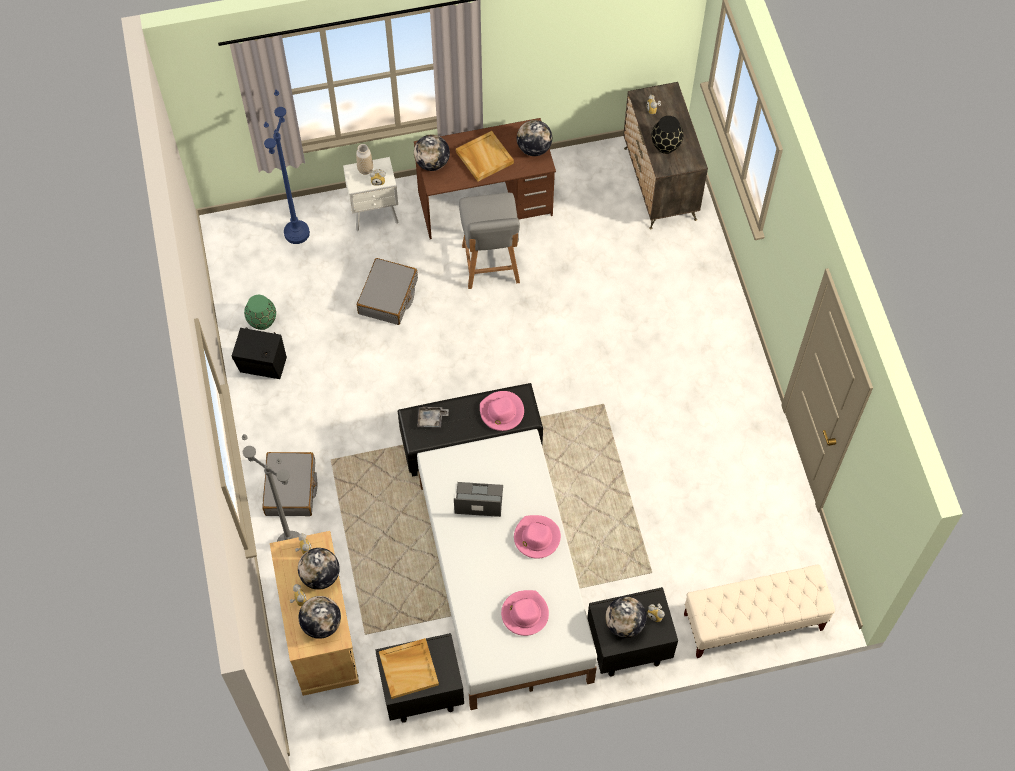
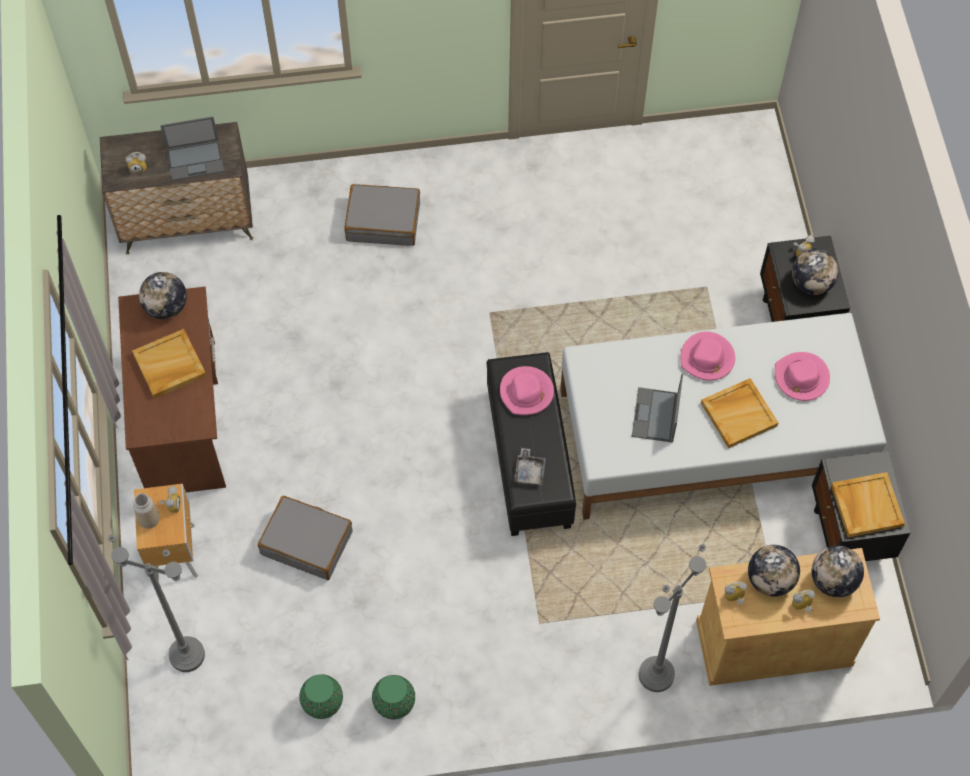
camera: 85 degrees left, 0 degrees up
(263, 367) = (394, 704): black speaker -> green vase
(291, 488) = (577, 673): grey suitcase -> grey suitcase (383, 221)
(296, 233) = (186, 655): blue floor lamp -> grey floor lamp
(375, 215) = (175, 552): white nightstand -> brown nightstand
(432, 163) = (167, 427): globe -> none
(485, 564) = (739, 414): none -> beige tray
(490, 265) = (277, 418): grey chair -> none
(666, 146) = (196, 160): black vase -> laptop
(752, 622) = (767, 200): beige bench -> none

